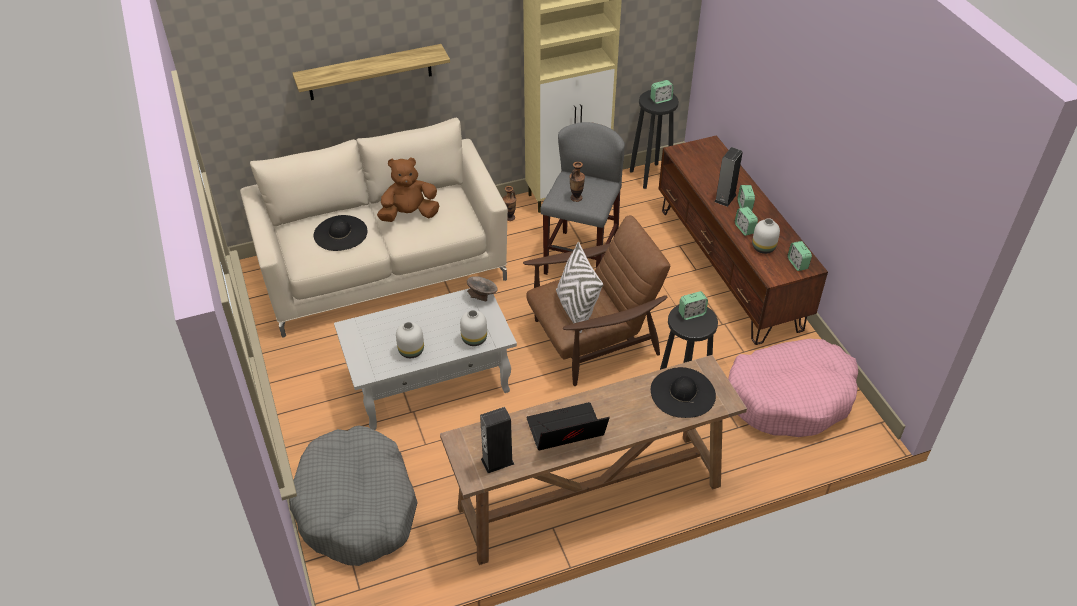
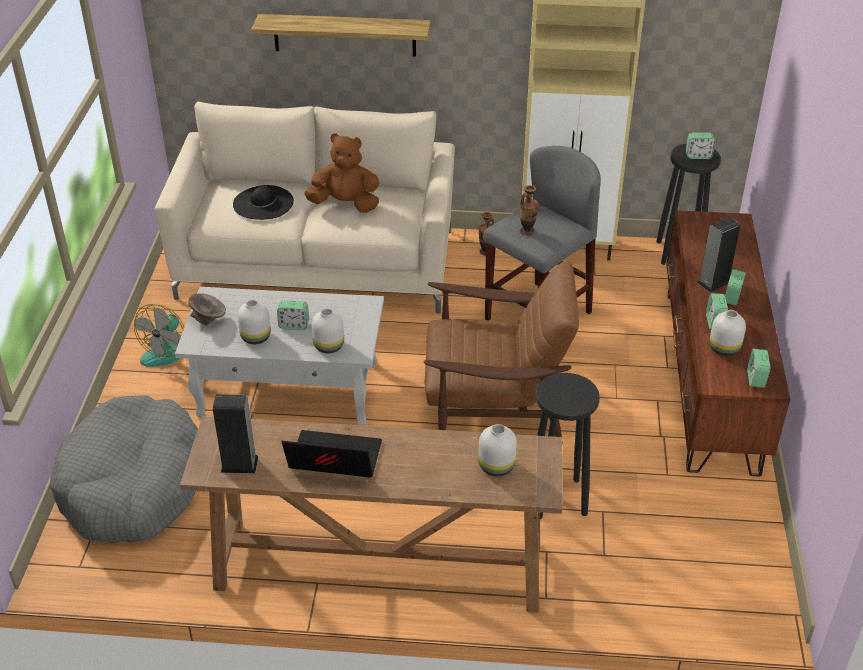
camera: 25 degrees right, 5 degrees down
(307, 383) = (167, 350): none -> fan
(482, 296) = (368, 306): grey bowl -> grey bowl (208, 320)
(576, 309) = (466, 353): white pillow -> none
(682, 393) = (496, 465): black hat -> white vase
(691, 313) = (570, 387): alarm clock -> alarm clock (294, 325)
(789, 397) = (692, 544): pink dog bed -> none

